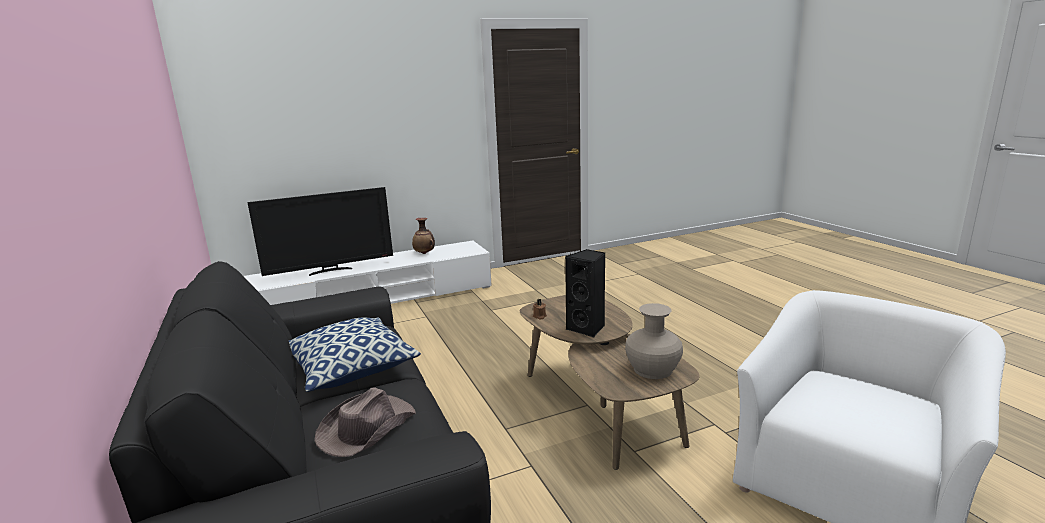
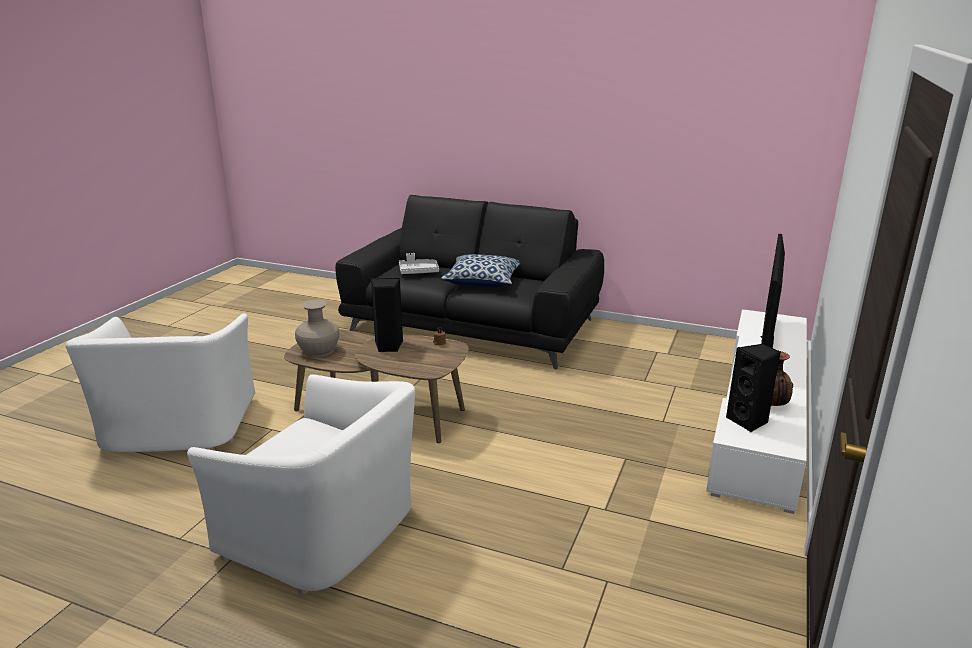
camera: 135 degrees right, 5 degrees up
(366, 428) = (418, 272): brown hat -> grey tray
(453, 252) = (748, 421): none -> black speaker
(717, 339) = (324, 533): none -> white armchair

